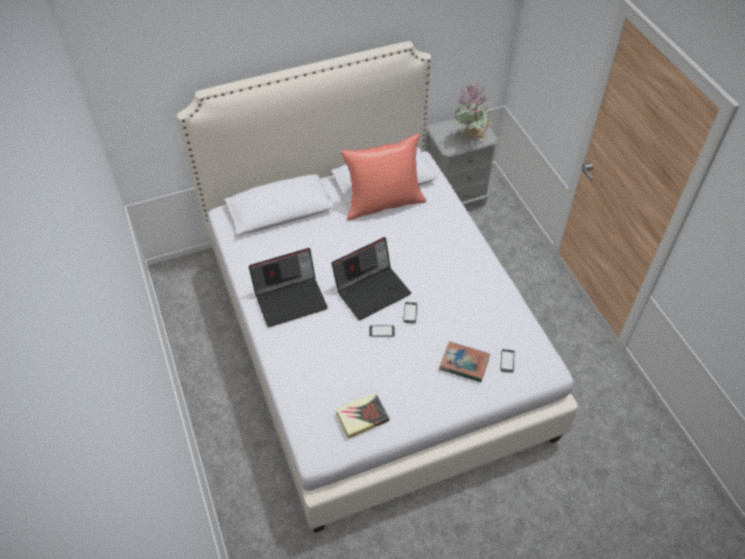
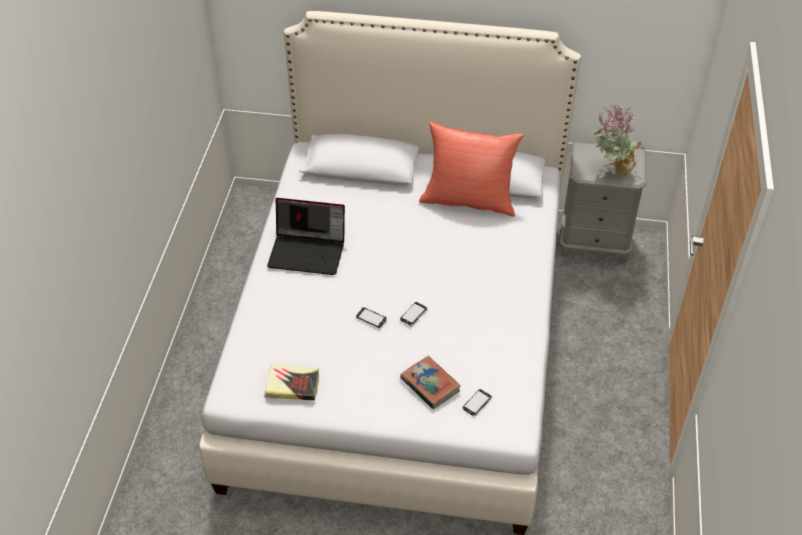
camera: 30 degrees right, 5 degrees down
(372, 290) = (392, 277): laptop -> none

